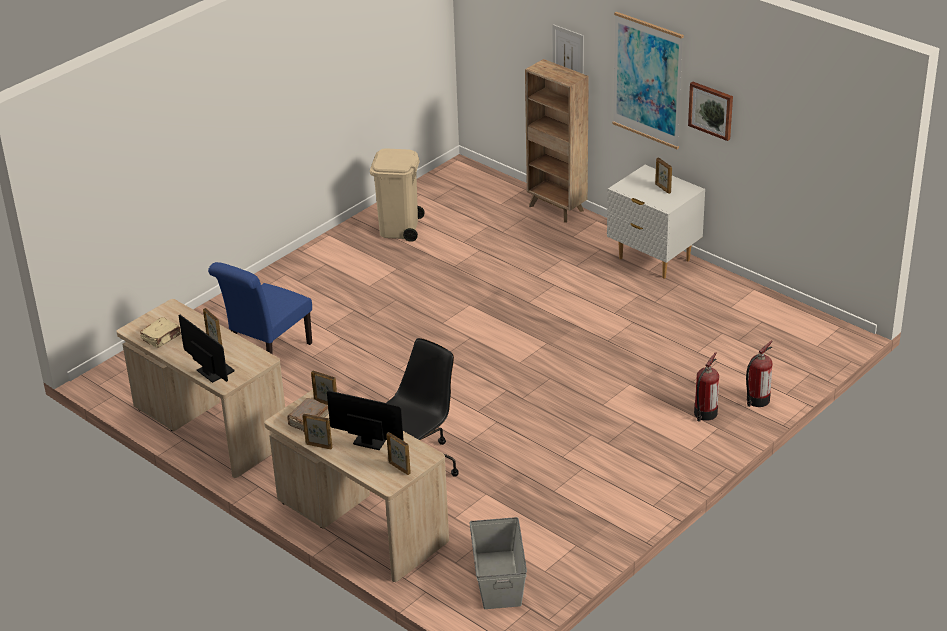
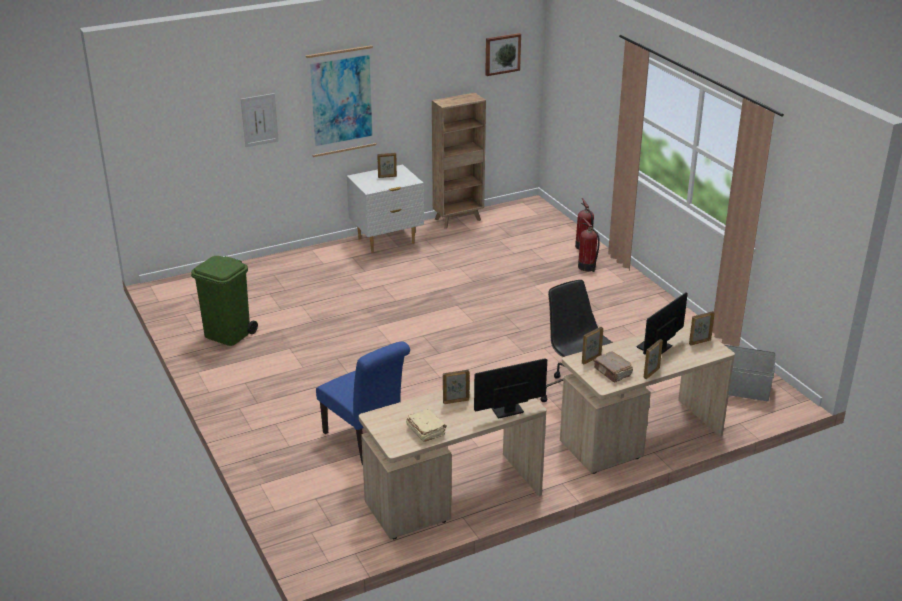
camera: 70 degrees left, 5 degrees down
(399, 229) = (228, 334): beige trash can -> green trash can
(557, 209) = (277, 261): brown bookcase -> brown bookcase (458, 219)
(711, 110) = (401, 96): picture -> picture (502, 54)

